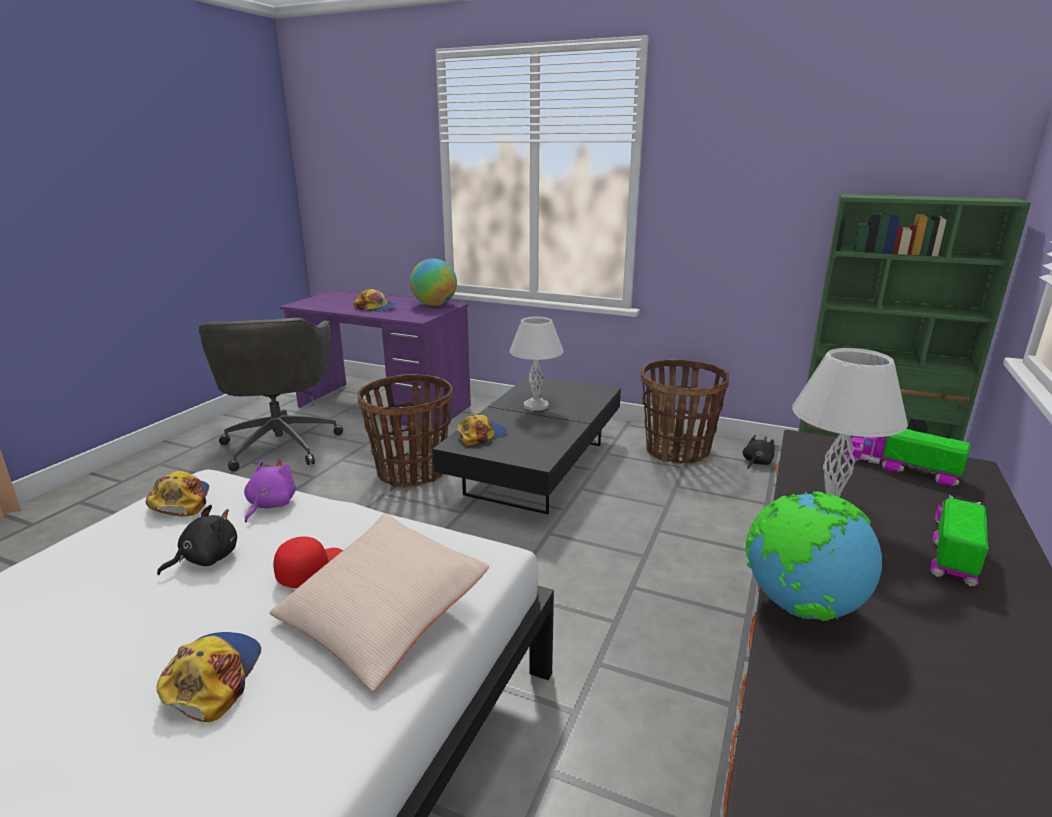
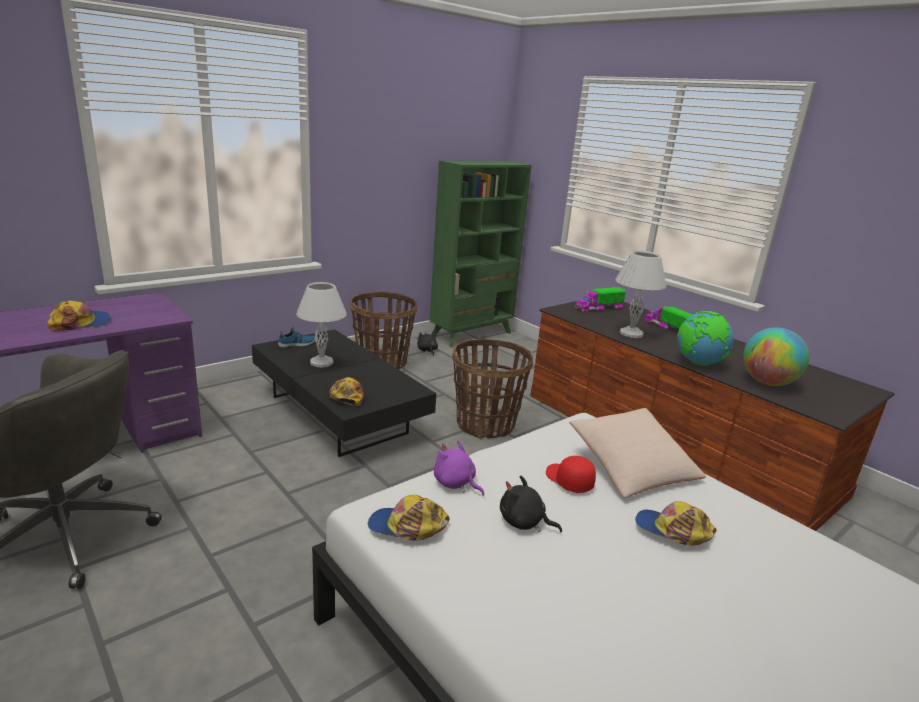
camera: 65 degrees left, 0 degrees up
(206, 559) = (524, 522): black plush toy -> black plush toy turned 45 degrees counterclockwise
(411, 472) = (265, 469): basket -> basket (485, 424)
(434, 305) = (135, 302): globe -> globe (767, 383)
(558, 386) = (297, 344): none -> shoe

